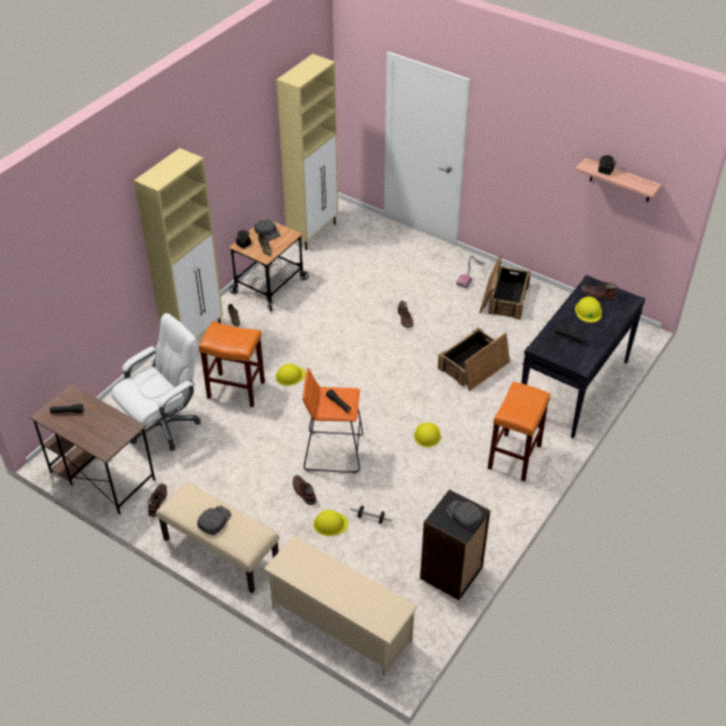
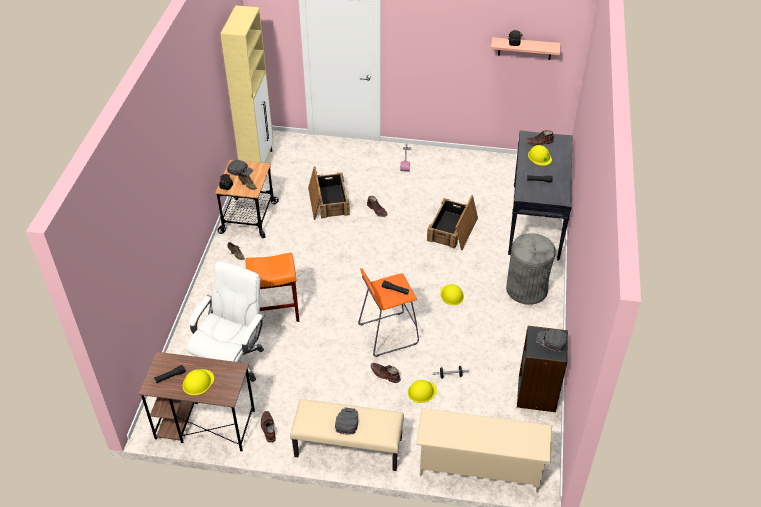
camera: 25 degrees left, 0 degrees up
(195, 336) = (211, 279): beige cabinet -> none
(290, 375) = (313, 285): yellow hard hat -> yellow hard hat (198, 382)
(503, 298) = (442, 170): crate -> crate (328, 201)
(514, 457) = (527, 289): orange stool -> grey trash can

